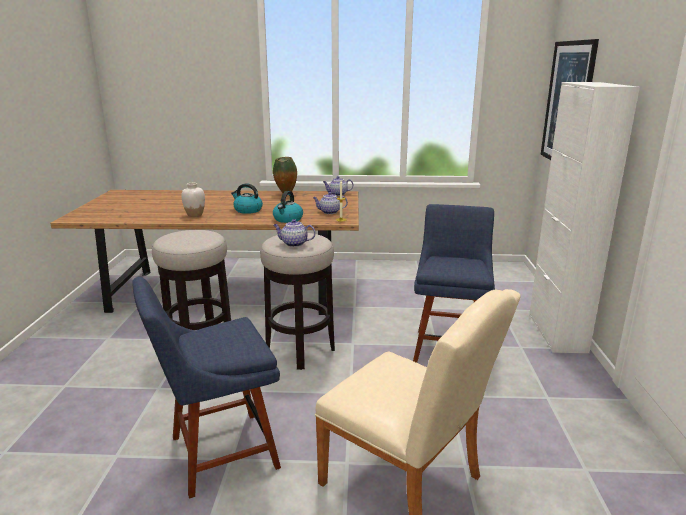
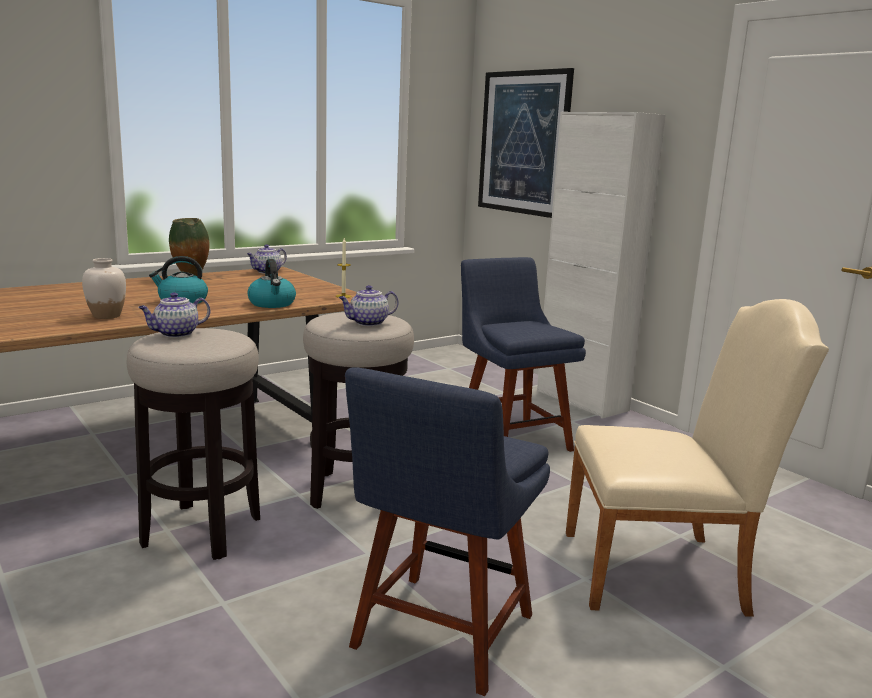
camera: 40 degrees left, 5 degrees down
(329, 212) = (308, 291): teapot -> teapot (175, 334)

